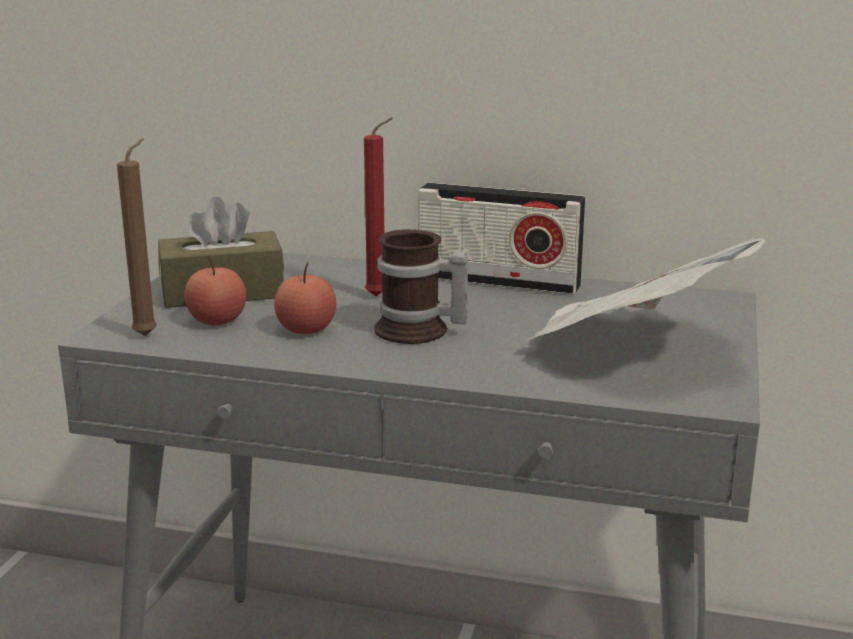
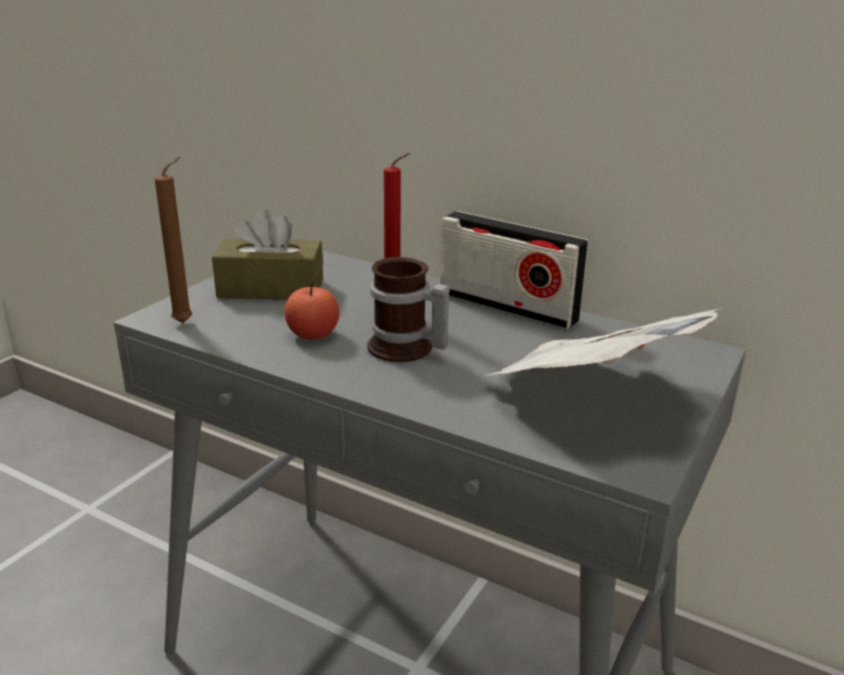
camera: 15 degrees right, 5 degrees up
(217, 321) = (248, 316): apple -> none

